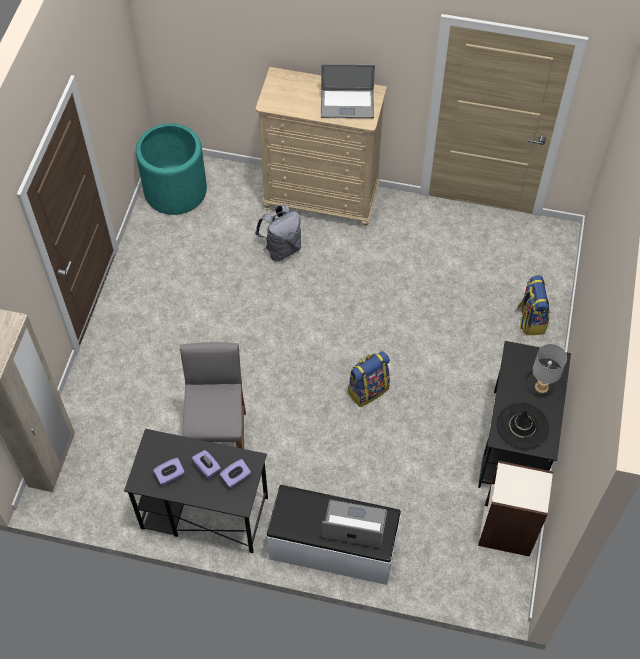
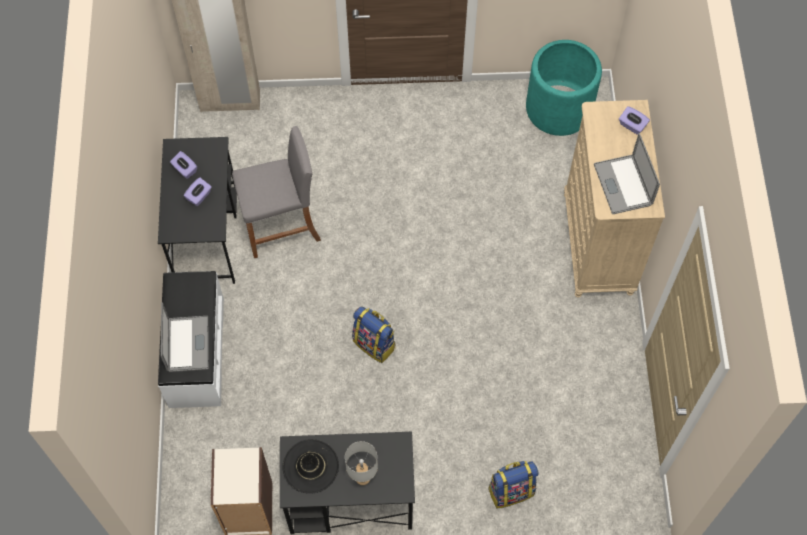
camera: 75 degrees right, 5 degrees up
(236, 478) = (194, 222): purple tissue box -> purple tissue box (632, 125)
(281, 248) = (520, 223): grey backpack -> none

